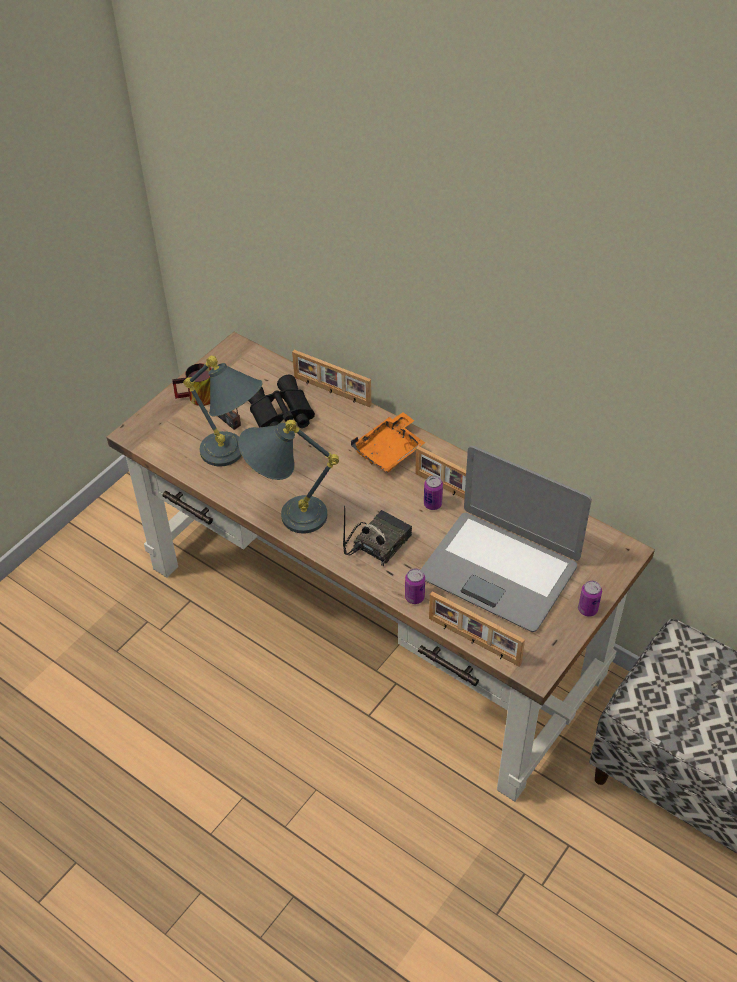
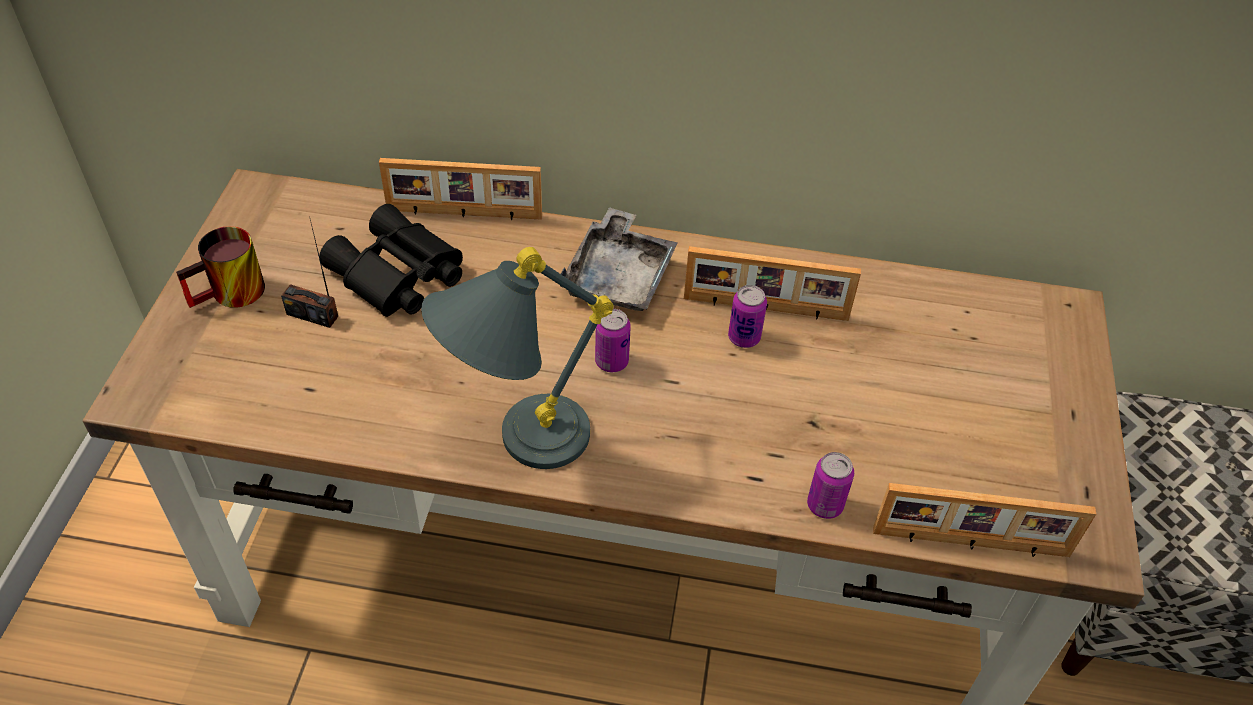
camera: 30 degrees left, 0 degrees up
(234, 457) = (359, 375): grey table lamp -> none
(377, 542) = (699, 434): radio -> none
(390, 451) = (619, 276): orange tray -> grey tray
(499, 570) = (919, 406): laptop -> none
(587, 609) = (1090, 418): can -> can (611, 362)

